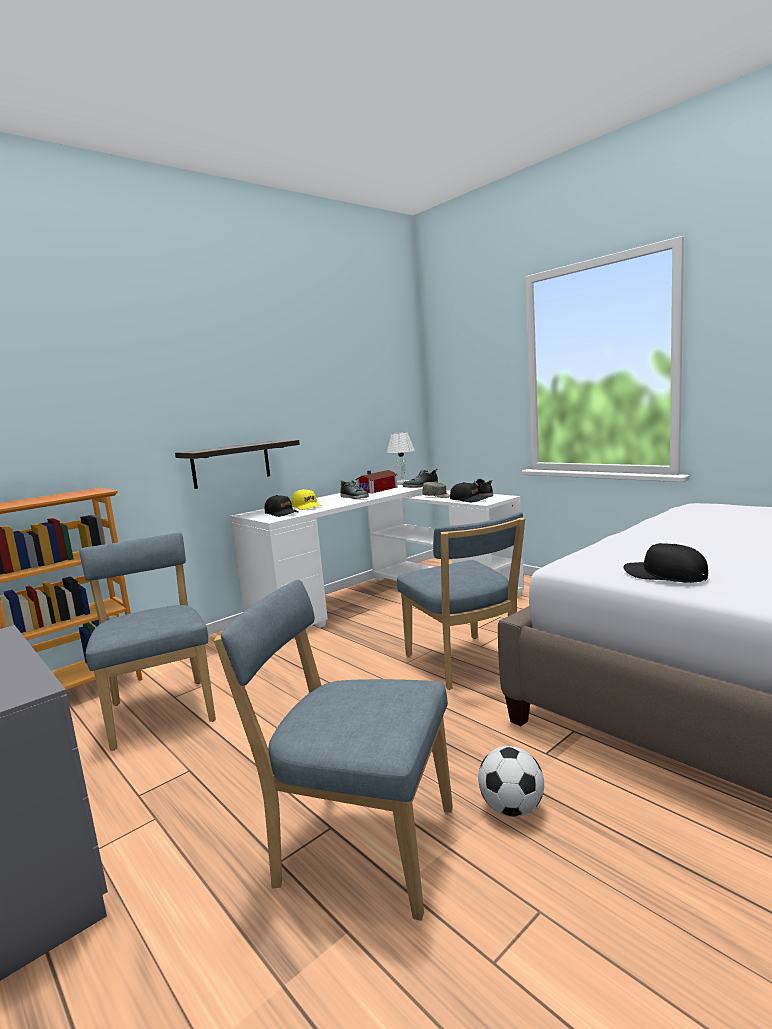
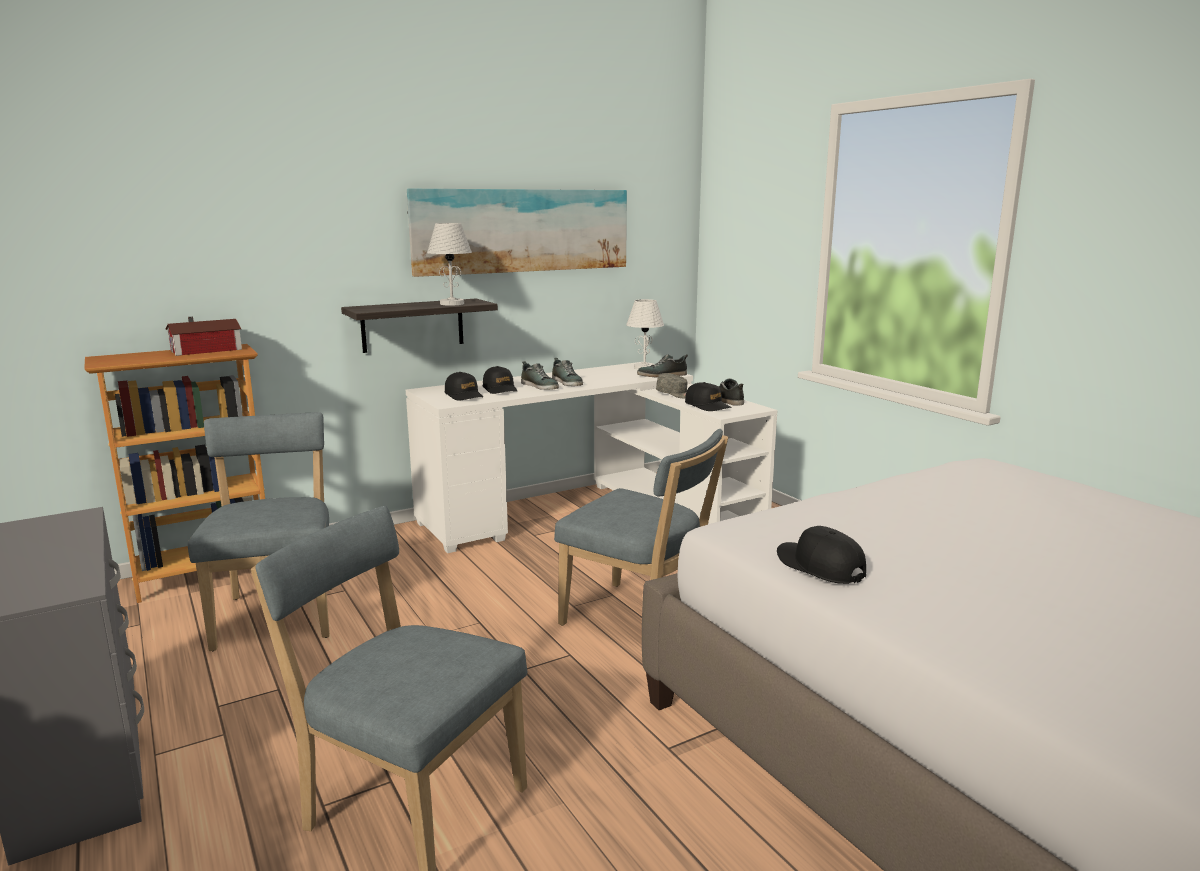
camera: 10 degrees right, 5 degrees up
(263, 443) = (452, 303): none -> white table lamp
(305, 386) = (522, 230): none -> picture
(306, 506) = (500, 389): yellow cap -> black cap
(336, 501) = (540, 386): none -> shoe
(379, 489) = (607, 373): toy house -> toy house (208, 350)
(465, 664) = (640, 620): blue chair -> blue chair turned 45 degrees counterclockwise
(512, 808) = (591, 802): football -> none

